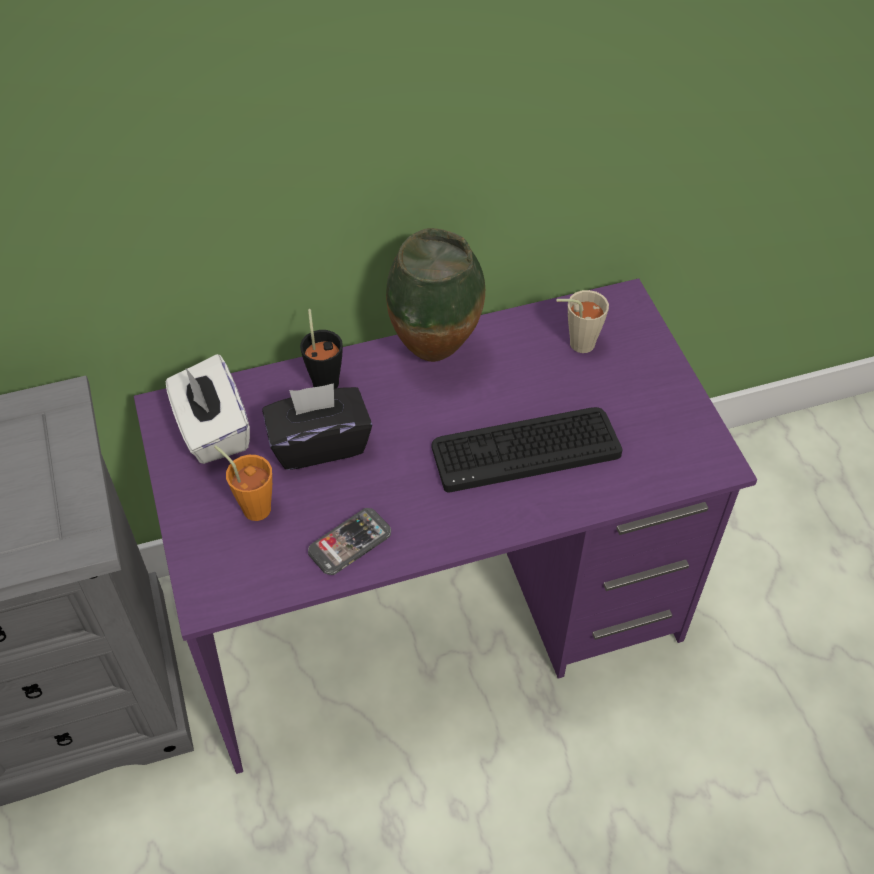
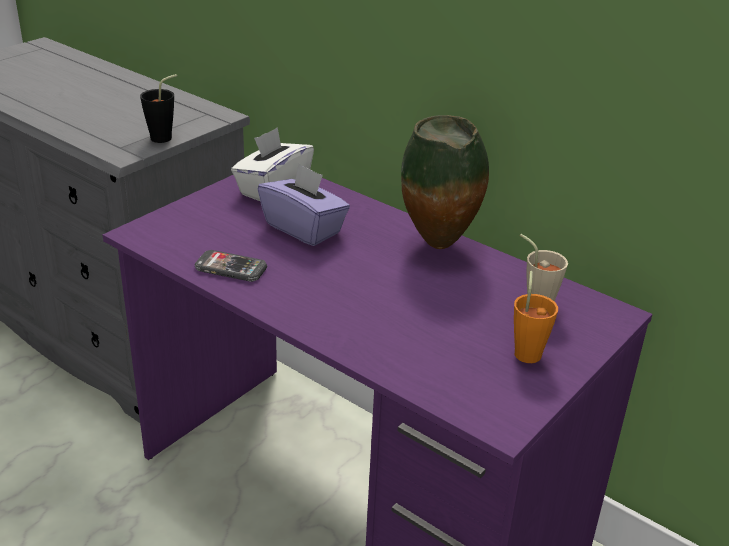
camera: 55 degrees right, 20 degrees down
(252, 505) = (227, 222): orange cup -> orange cup (528, 351)
(319, 443) = (304, 228): black tissue box -> purple tissue box
(325, 378) = (362, 211): black cup -> black cup (165, 137)
(525, 449) = (397, 314): keyboard -> none

